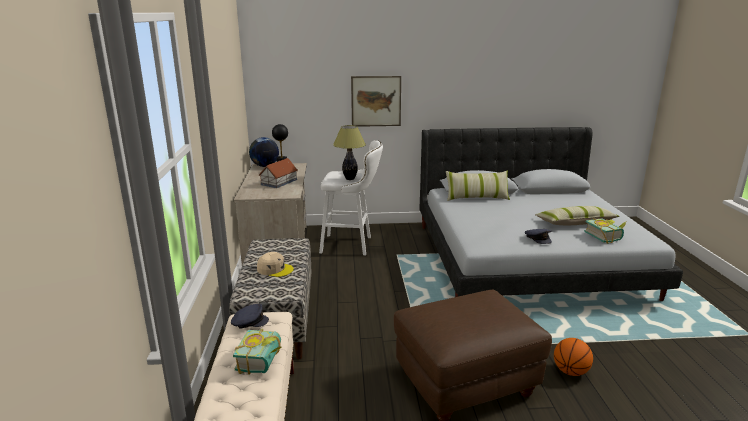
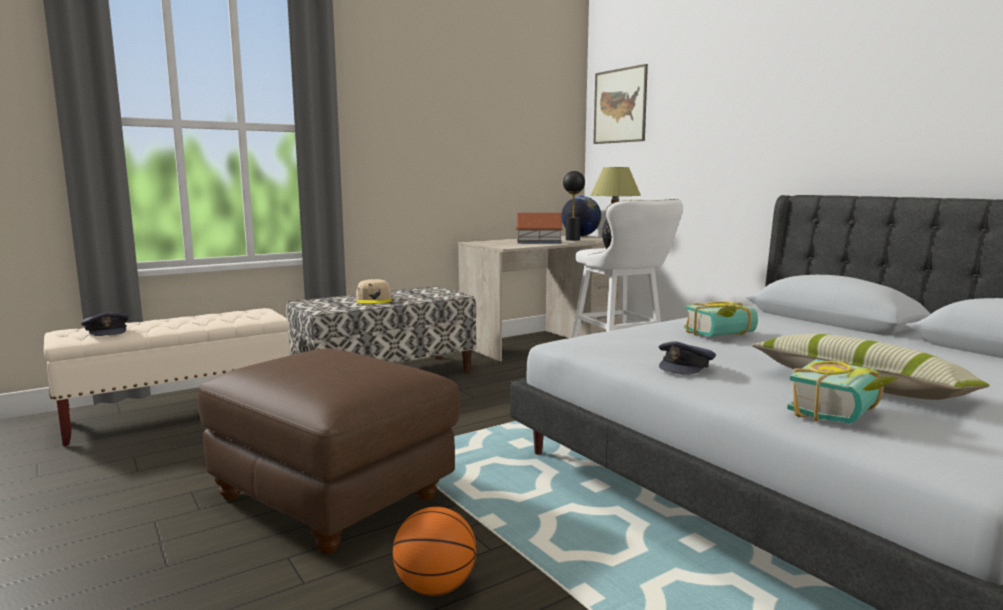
camera: 60 degrees right, 10 degrees down
(249, 322) = (251, 311): grey cap -> grey cap (107, 331)
(264, 361) = (175, 325): book -> book (724, 335)
(376, 101) = (728, 146): picture -> picture (620, 106)
(476, 198) = (792, 321): pillow -> none

